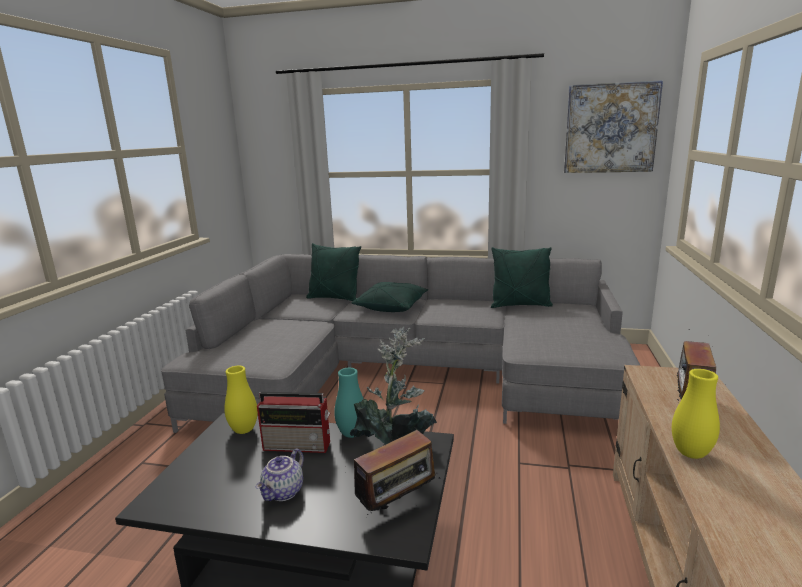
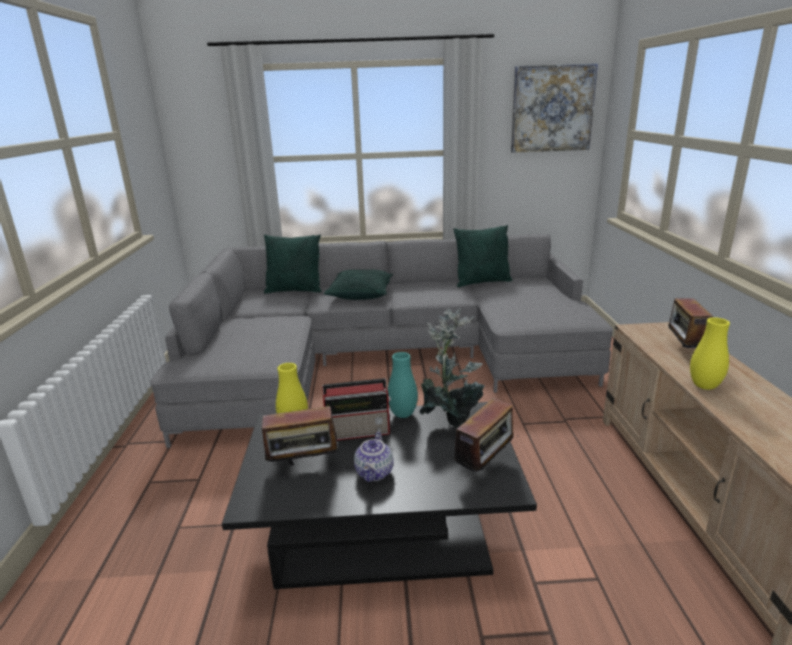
camera: 15 degrees left, 5 degrees up
(224, 473) = (304, 466): none -> radio

